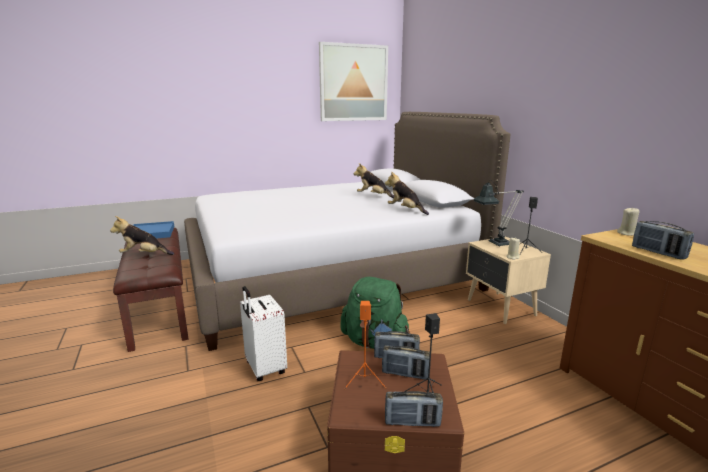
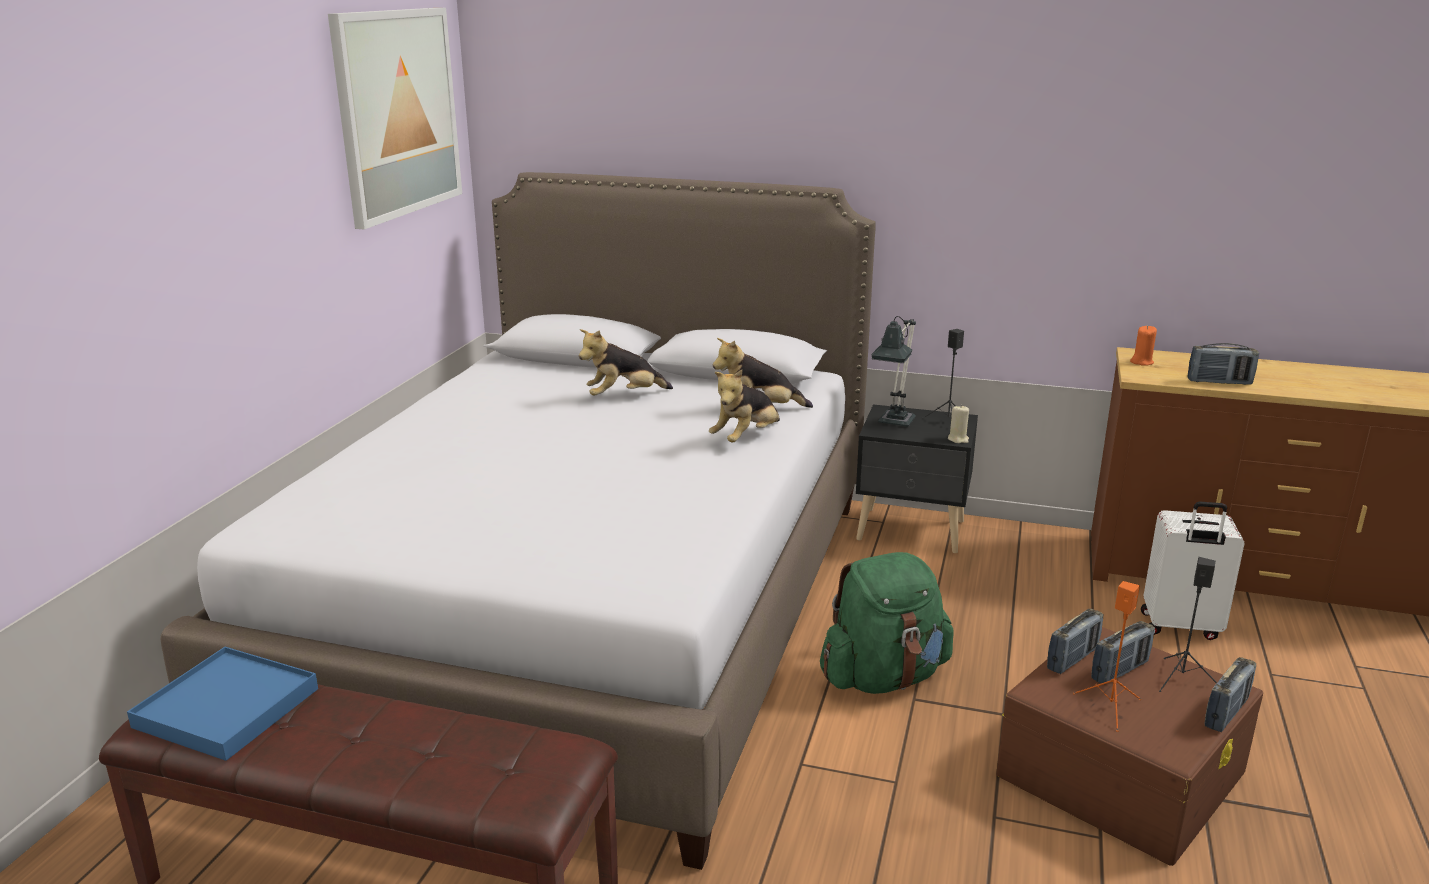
camera: 50 degrees left, 5 degrees up
(144, 255) = (407, 756): plush toy -> plush toy (746, 438)
(264, 369) = (842, 821): white suitcase -> white suitcase (1180, 627)
(500, 308) = (912, 532): beige nightstand -> black nightstand
(627, 233) = (1141, 362): beige candle -> orange candle

